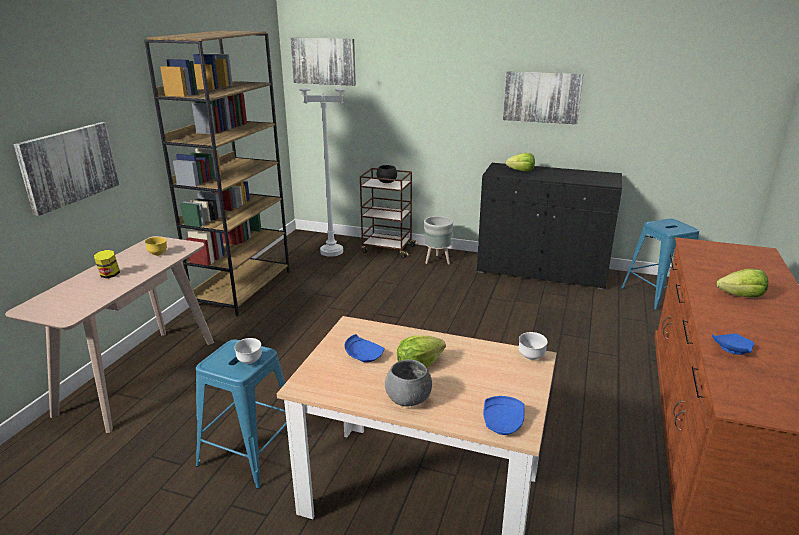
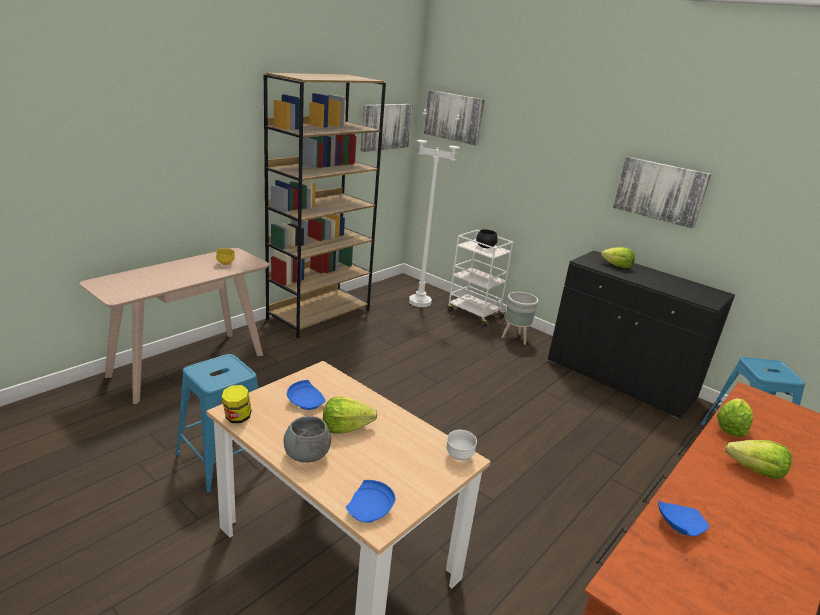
camera: 20 degrees right, 0 degrees up
(69, 166) = (166, 172): picture -> picture (385, 126)
(109, 275) = (175, 272): jar -> jar (237, 418)
(250, 362) = (226, 377): white bowl -> none
(387, 249) = (474, 313): brown cart -> white cart
(700, 271) = (730, 428): none -> lettuce

